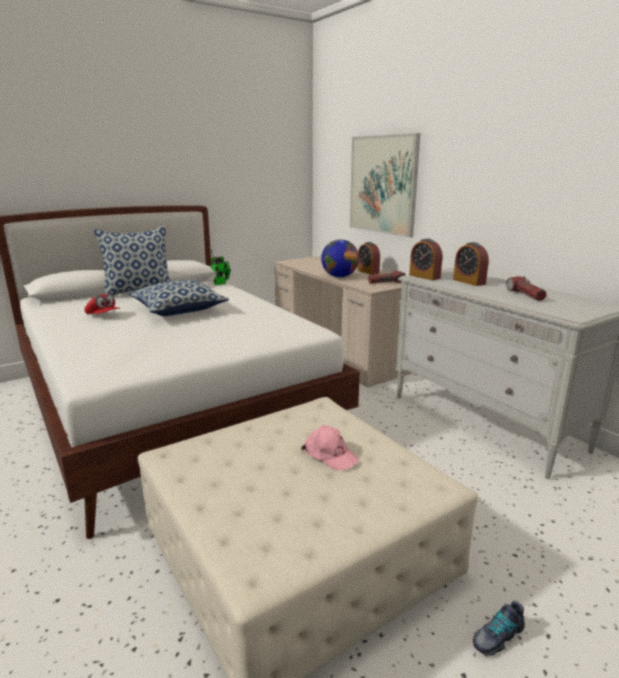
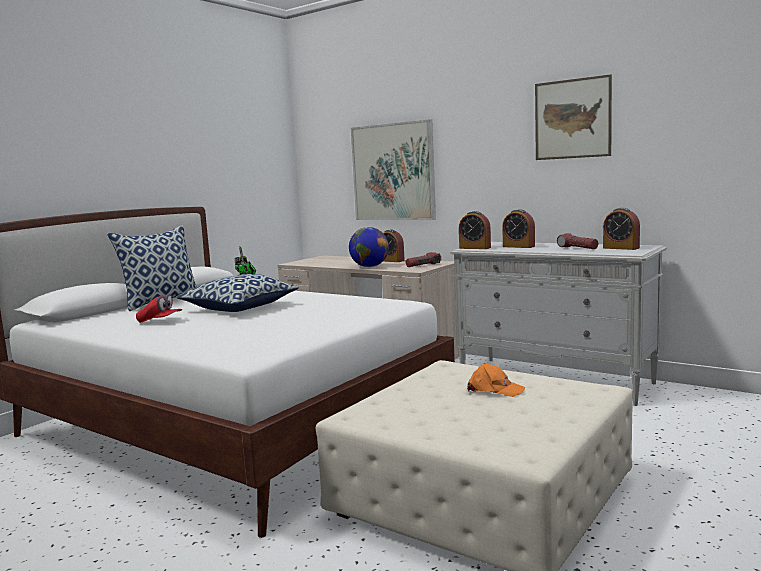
camera: 20 degrees left, 10 degrees down
(329, 454) = (494, 390): pink cap -> orange cap
(497, 636) = (680, 500): shoe -> none
(557, 143) = (572, 119): none -> picture
(573, 304) = (621, 248): none -> alarm clock

